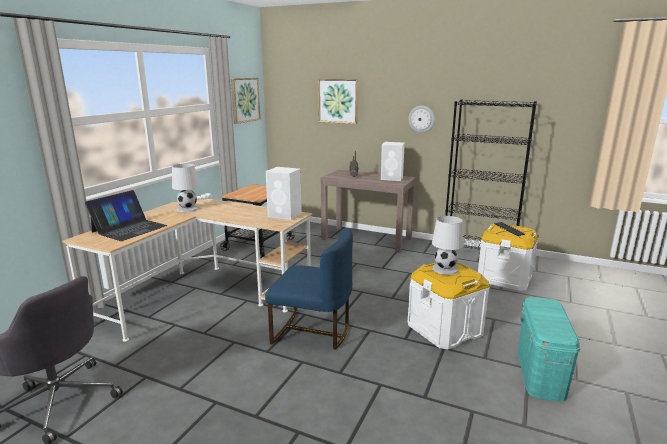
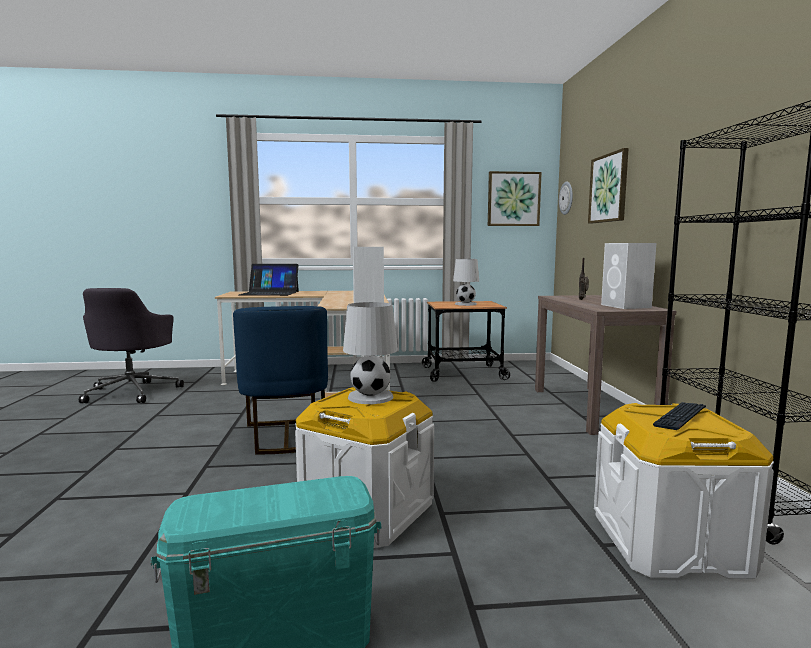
camera: 60 degrees right, 10 degrees down
(187, 209) = (341, 293): white table lamp -> white table lamp (465, 304)
(421, 119) = (694, 198): wall clock -> wall clock (566, 198)

